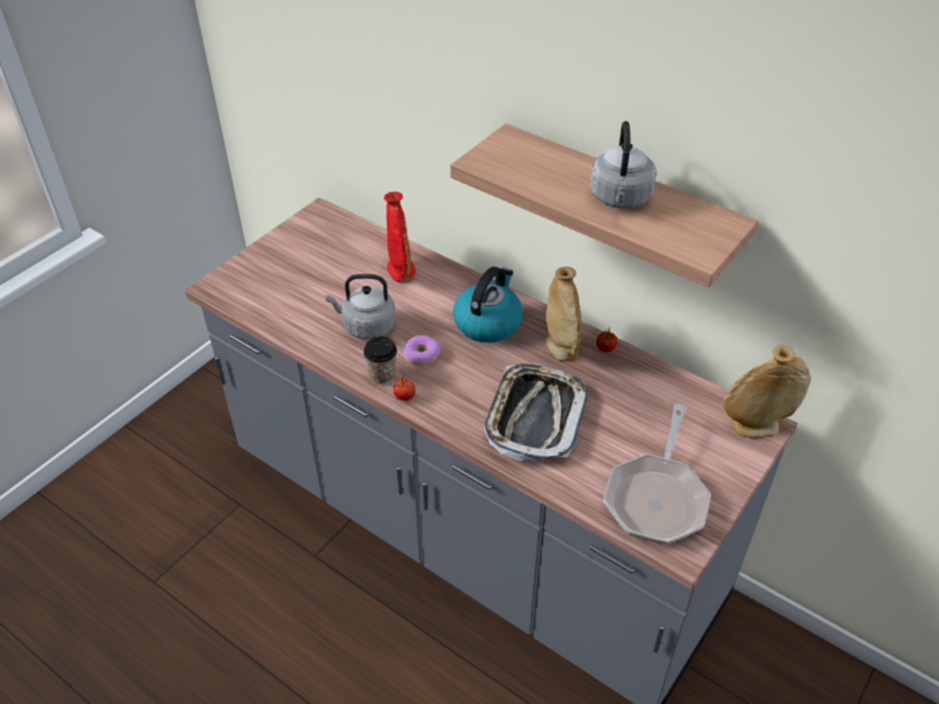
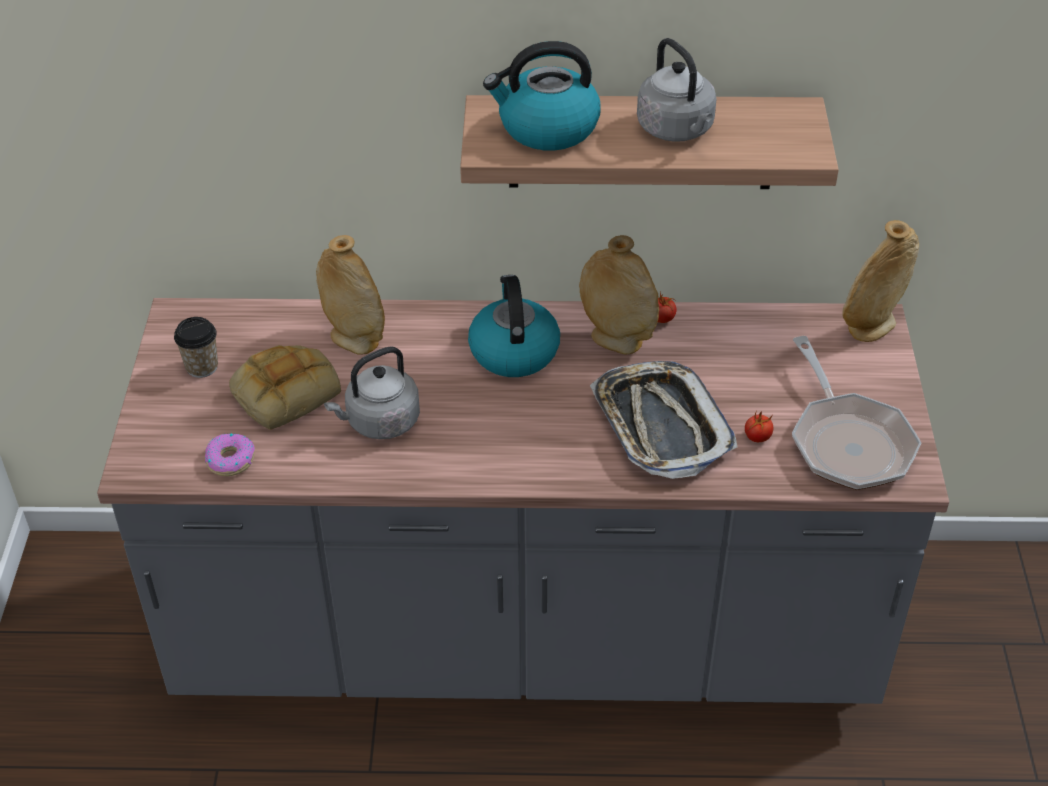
camera: 35 degrees left, 0 degrees up
(334, 282) = (286, 390): none -> bread
(382, 375) = (455, 466): cup -> cup (202, 367)
(401, 271) = (354, 339): red vase -> beige vase
(404, 397) = (504, 476): tomato -> tomato (757, 438)
(421, 354) = (475, 422): donut -> donut (230, 460)
(532, 163) = (547, 128): none -> kettle

